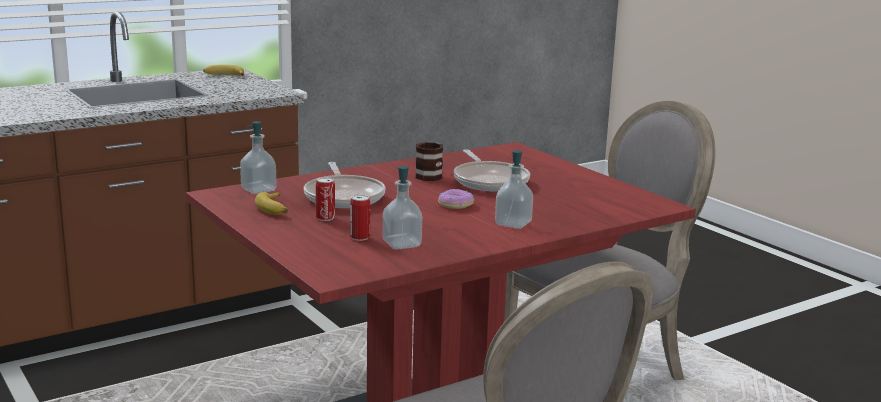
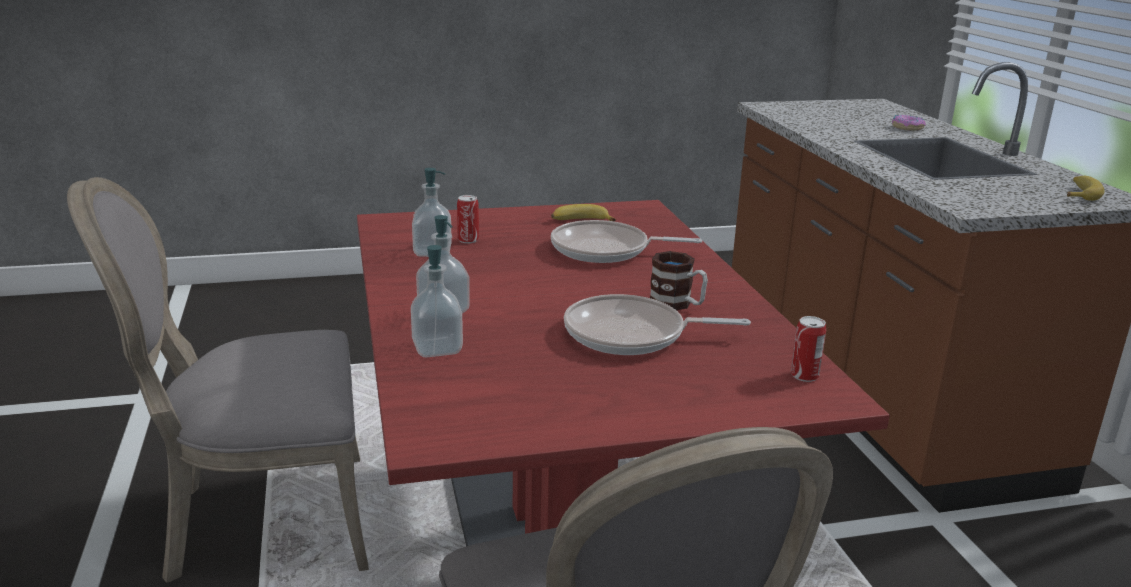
camera: 110 degrees right, 5 degrees up
(258, 190) = (650, 221): soap dispenser -> soap dispenser (437, 348)
(325, 218) = (537, 235): can -> can (804, 375)
(455, 204) = (540, 296): donut -> donut (907, 128)

